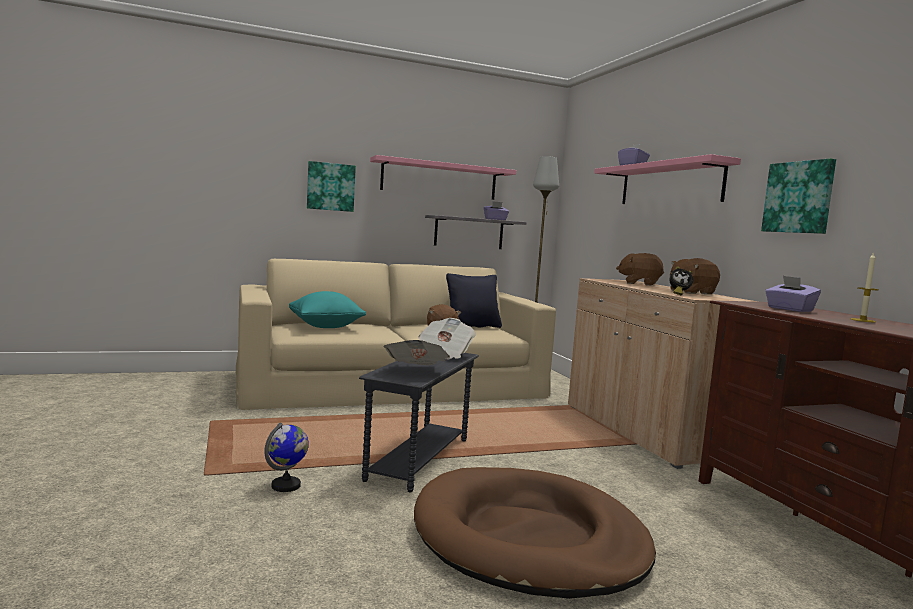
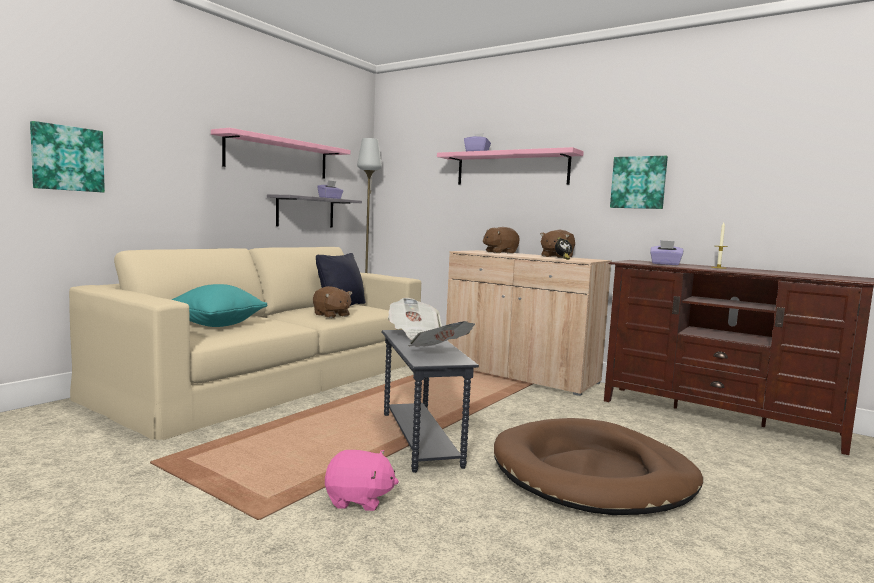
camera: 35 degrees left, 0 degrees up
(286, 486) = (359, 500): globe -> pink plush toy
(330, 187) = (170, 162): picture -> picture (67, 158)

